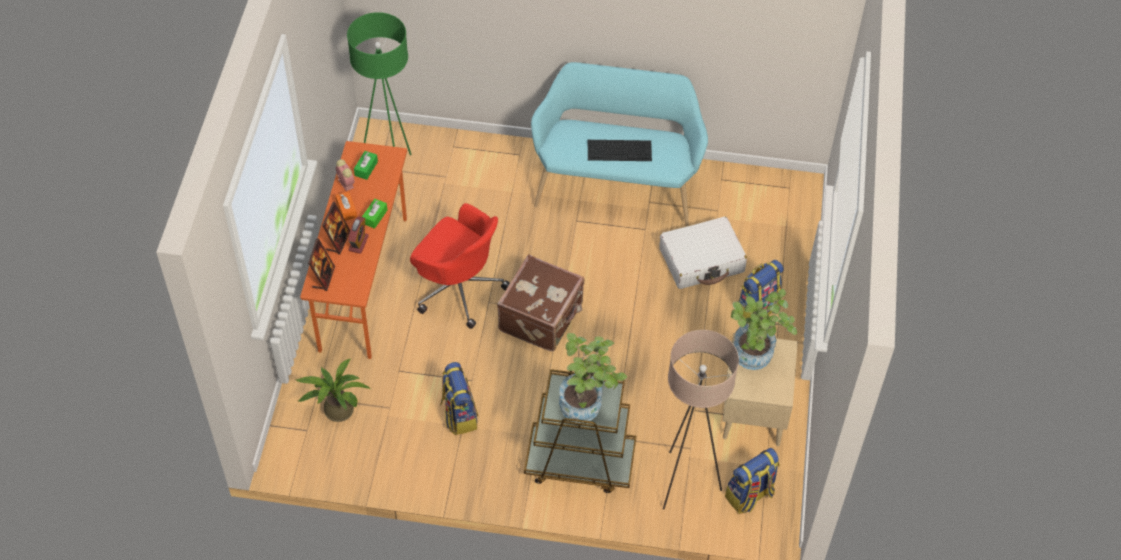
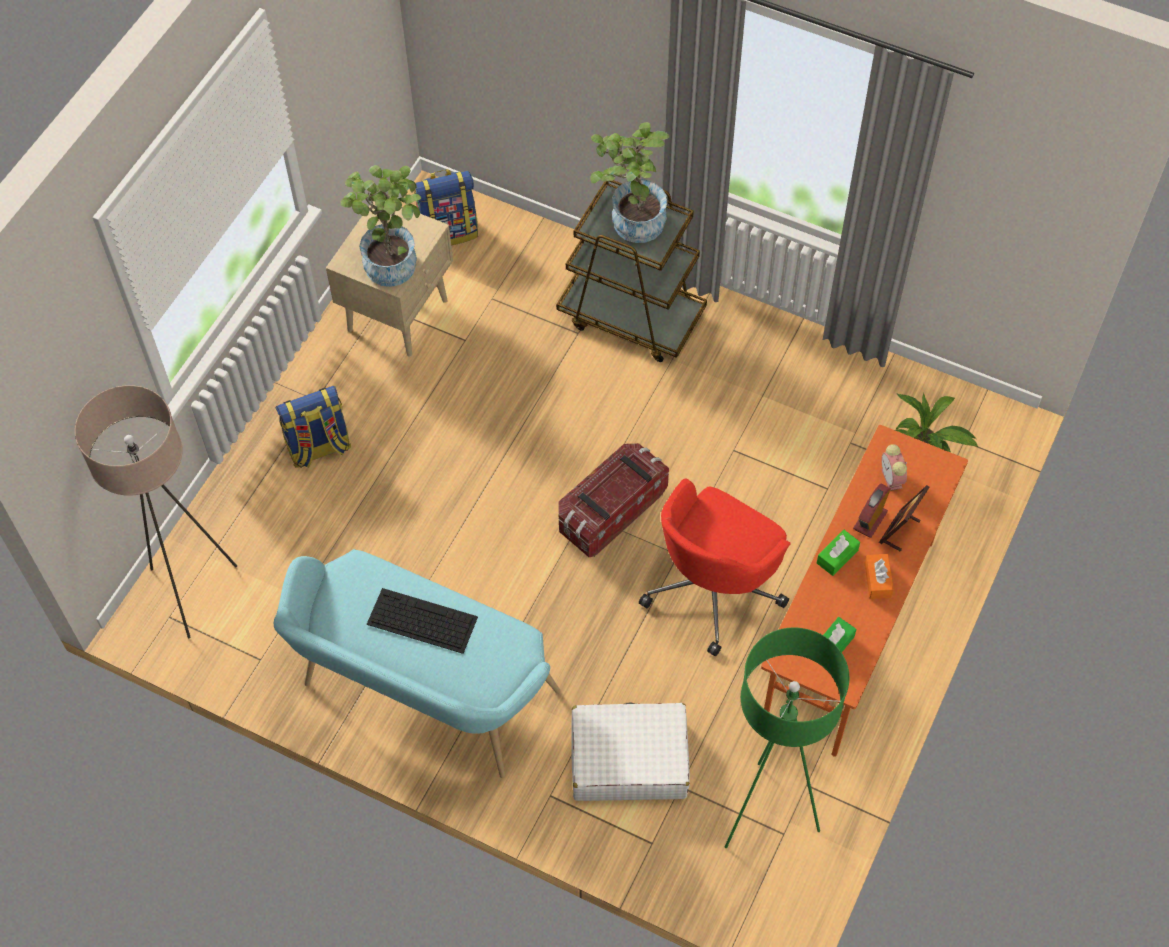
camera: 160 degrees left, 5 degrees up
(323, 277) = (930, 480): picture frame -> none
(345, 183) = (871, 627): alarm clock -> alarm clock (892, 479)
(458, 287) = (714, 588): red office chair -> red office chair turned 105 degrees counterclockwise
(458, 415) = (763, 410): backpack -> none
(542, 318) = (611, 511): brown suitcase -> storage box
(684, 483) = (517, 263): beige floor lamp -> beige floor lamp (192, 591)
(701, 260) = (356, 536): white suitcase -> white suitcase (628, 759)

